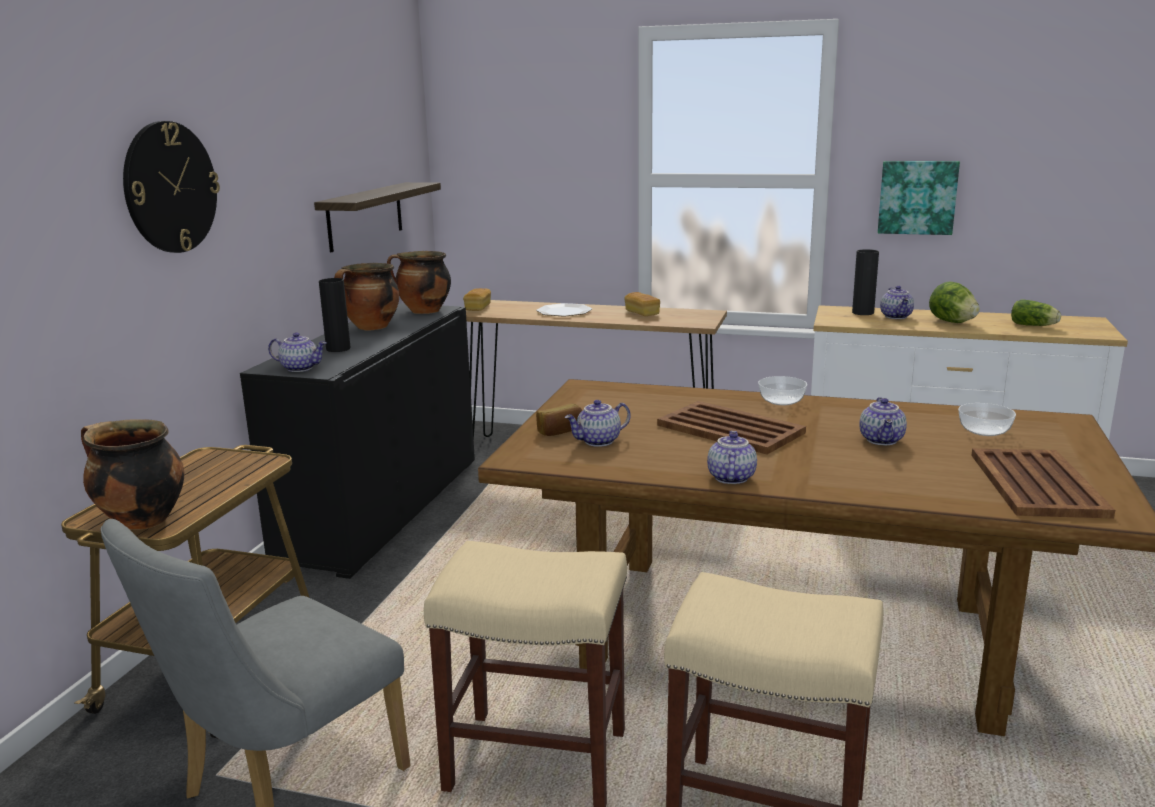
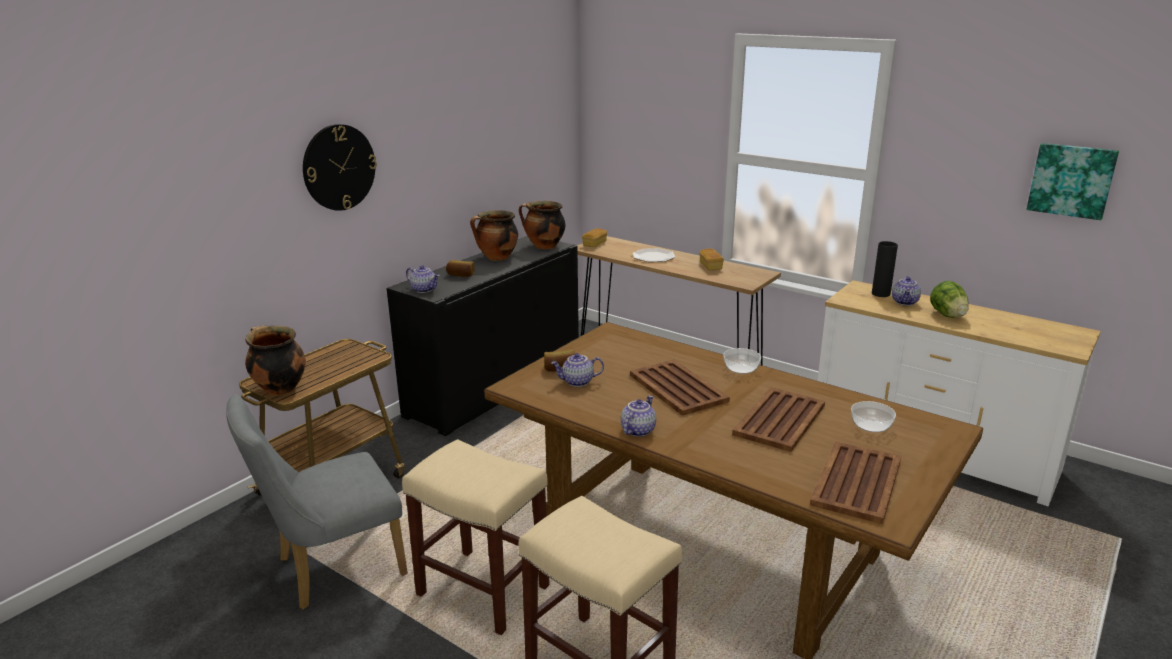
camera: 20 degrees right, 5 degrees up
(338, 349) = (460, 275): black vase -> bread
(365, 216) = (510, 171): shelf -> none
(882, 440) = (780, 419): teapot -> brown tray
(917, 197) = (951, 199): picture -> picture (1071, 180)
(1034, 326) = (1018, 330): lettuce -> none

